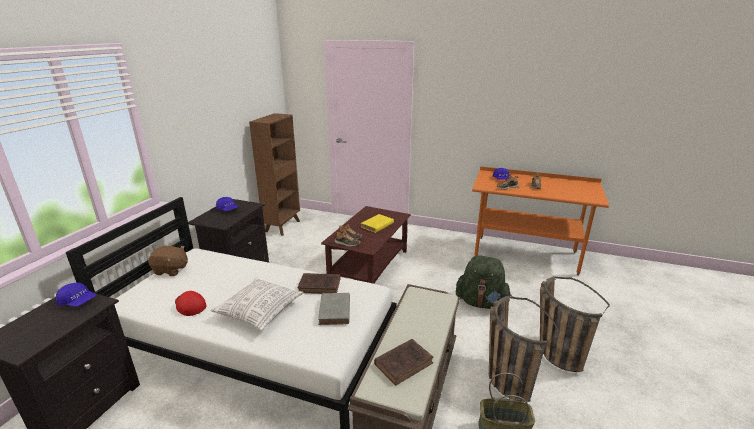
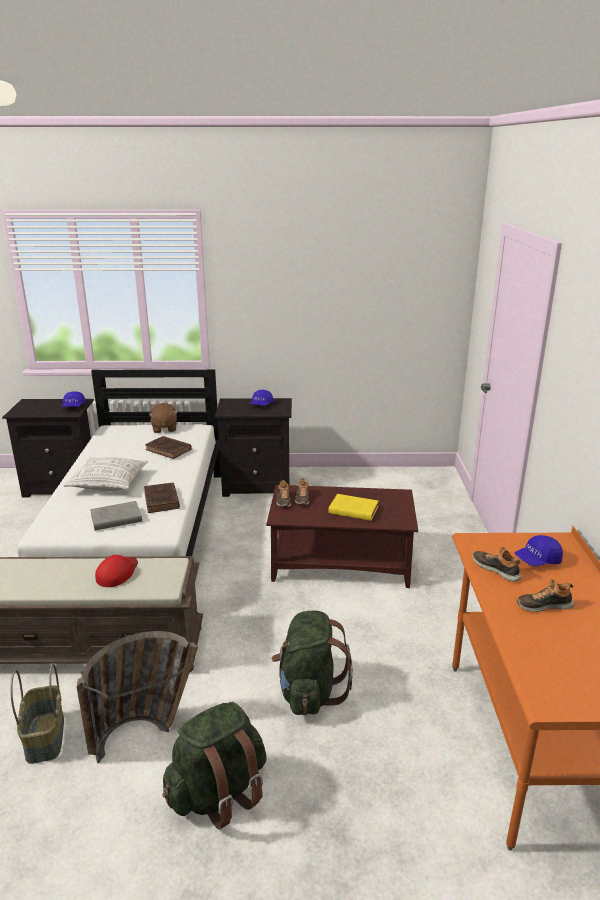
camera: 70 degrees right, 0 degrees up
(189, 305) = (111, 452): red cap -> red cap (117, 573)
(283, 226) = (392, 475): brown bookcase -> none
(405, 363) = (39, 577): brown book -> brown book (169, 450)
(553, 349) = (218, 793): basket -> green backpack

